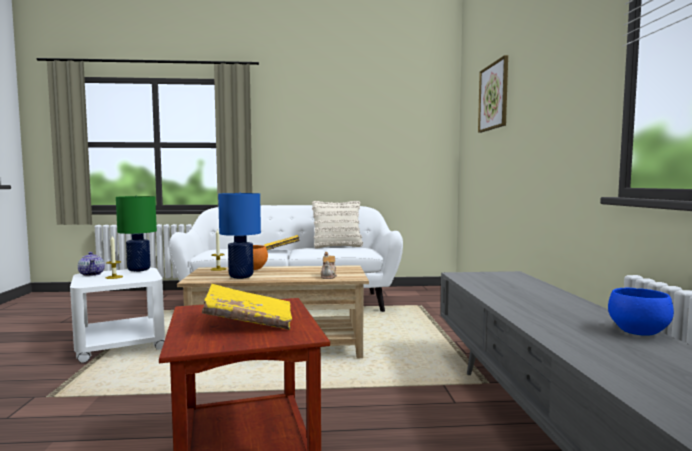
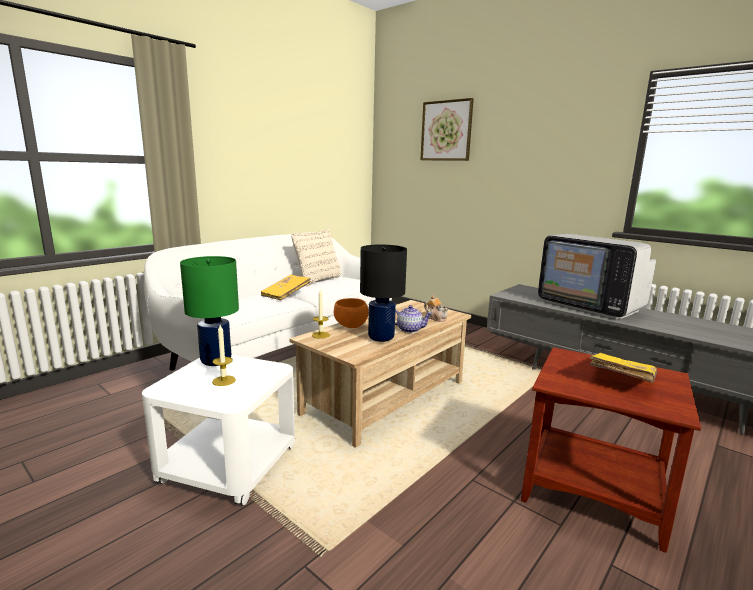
camera: 45 degrees left, 10 degrees up
(92, 274) = (173, 387): teapot -> teapot (409, 329)
(241, 277) = (381, 339): blue table lamp -> black table lamp
(529, 297) = (590, 306): none -> television
(636, 332) = (683, 318): blue bowl -> none

